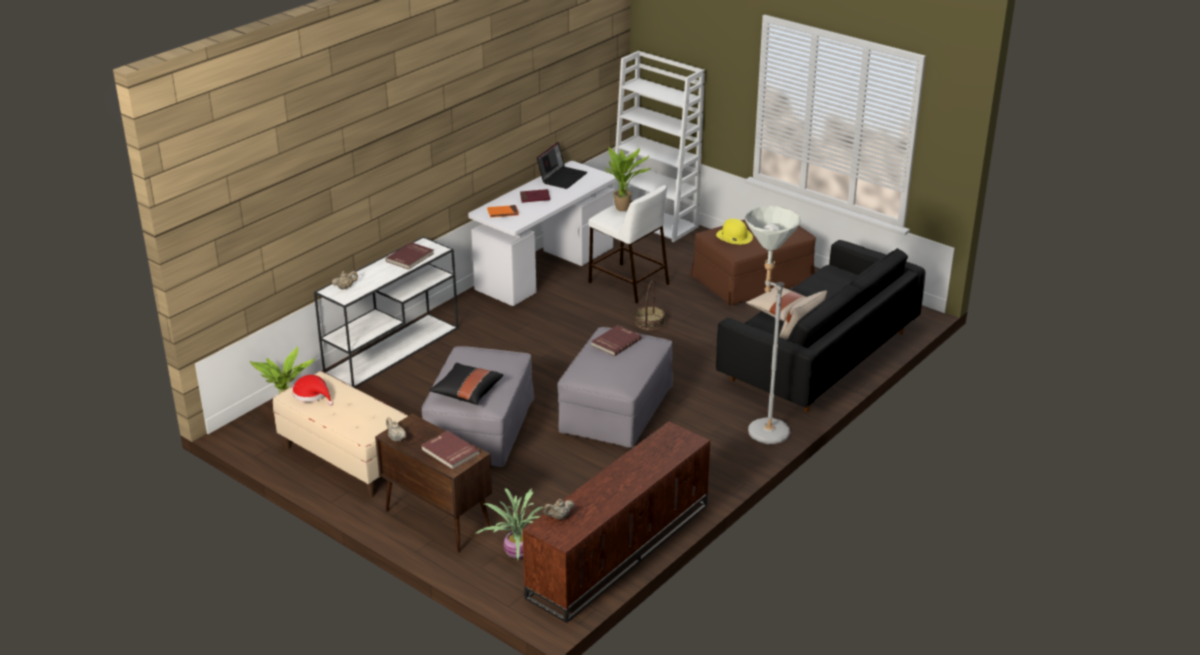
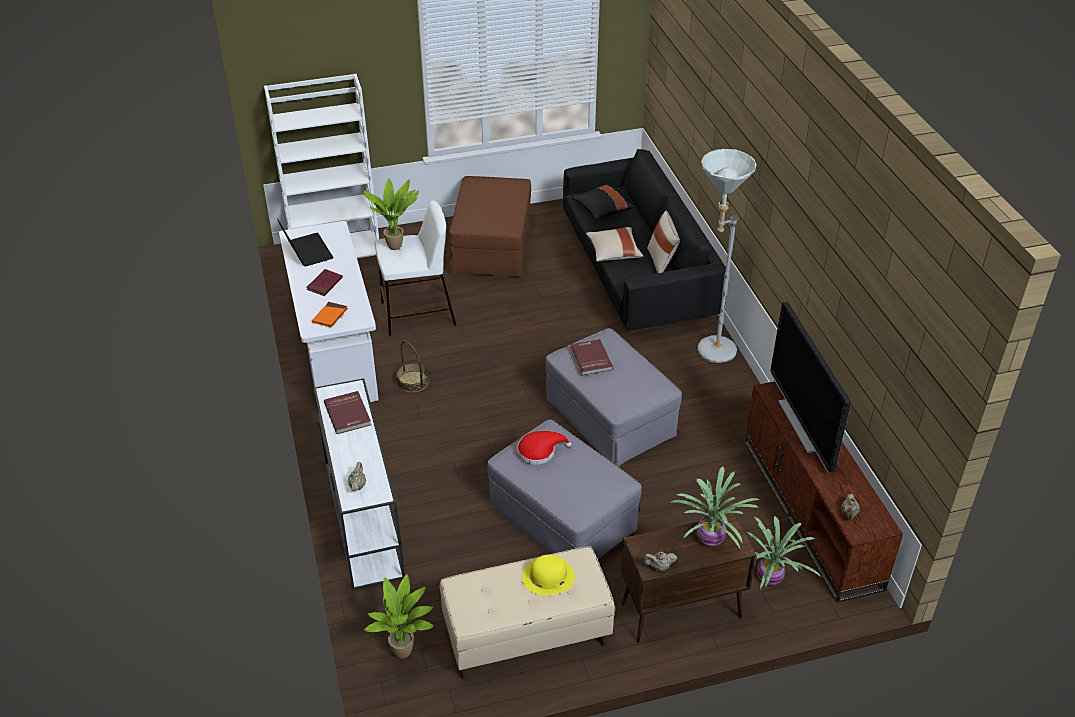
camera: 55 degrees left, 10 degrees up
(312, 394) = (482, 603): red hat -> red hat (539, 451)
(449, 452) = (711, 539): red book -> potted plant
(466, 392) = (585, 488): black pillow -> black pillow (602, 210)
(647, 461) = (803, 425): none -> television
(650, 322) = (494, 332): basket -> basket (413, 381)
(734, 236) = (487, 215): yellow hat -> yellow hat (548, 577)

